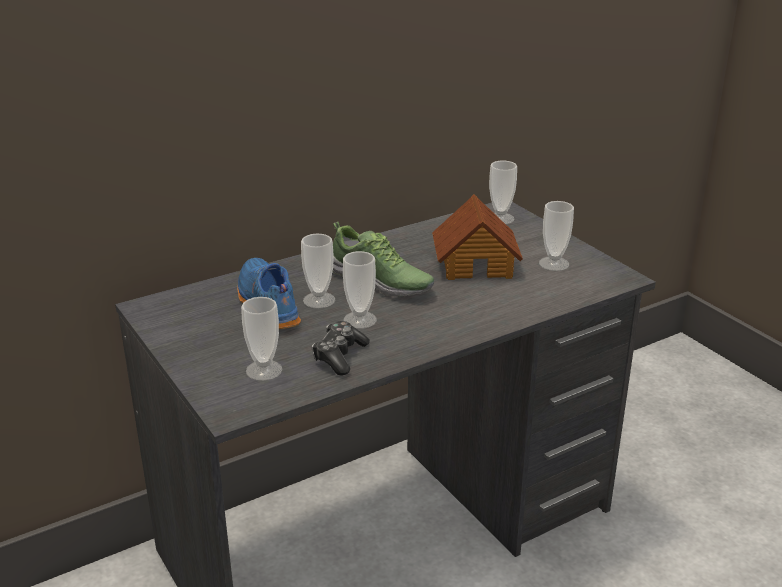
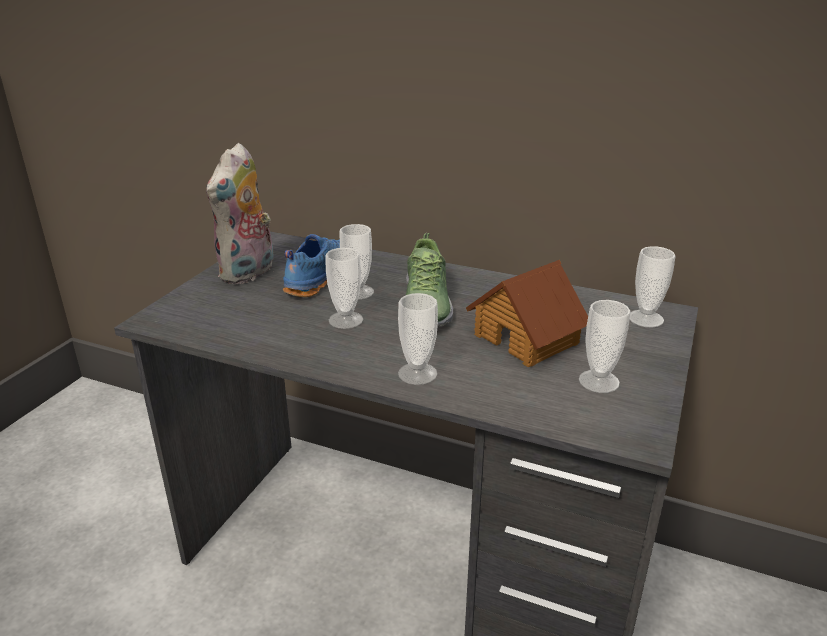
camera: 55 degrees right, 0 degrees up
(204, 338) = (249, 273): none -> plush toy
(264, 370) = (223, 311): cup -> cup (417, 373)
(339, 356) = (275, 332): game controller -> none

